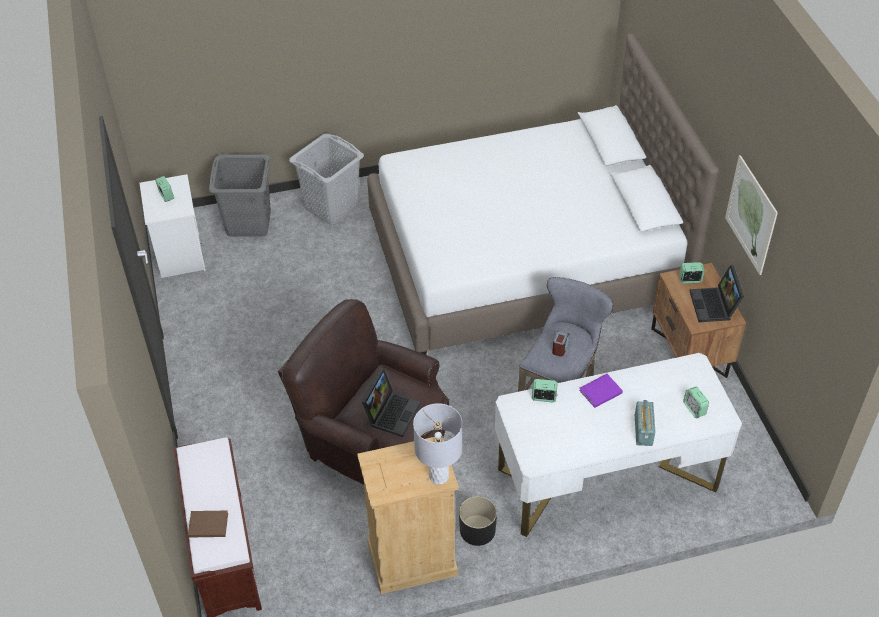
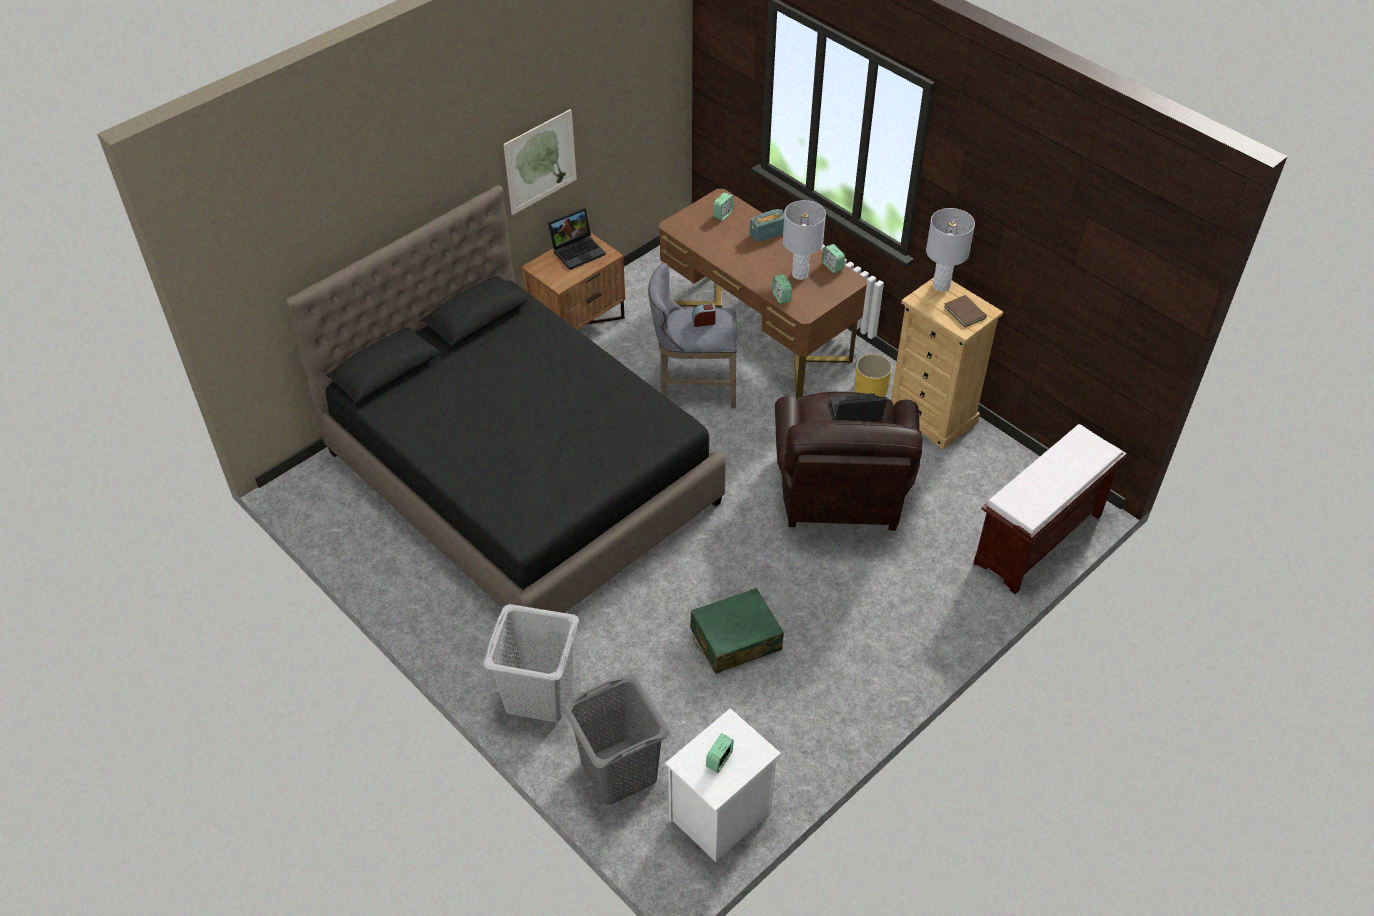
camera: 120 degrees left, 0 degrees up
(207, 524) = (1078, 463): brown book -> brown book (965, 313)
(293, 315) = (735, 639): none -> green suitcase
(477, 530) = (871, 388): black planter -> yellow planter
(526, 259) = (522, 477): white bed -> black bed
(567, 426) = (800, 274): none -> grey table lamp
(599, 392) = (748, 268): purple book -> none
(607, 478) = (757, 332): white desk -> brown desk
(690, 280) = (554, 273): alarm clock -> alarm clock (832, 266)

